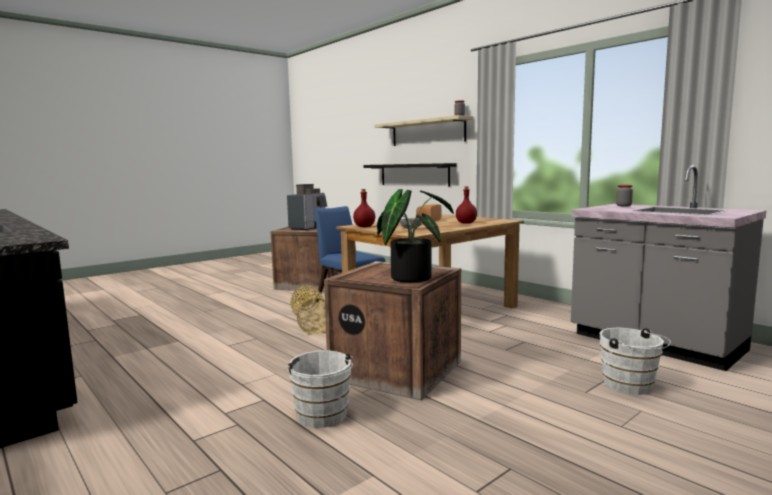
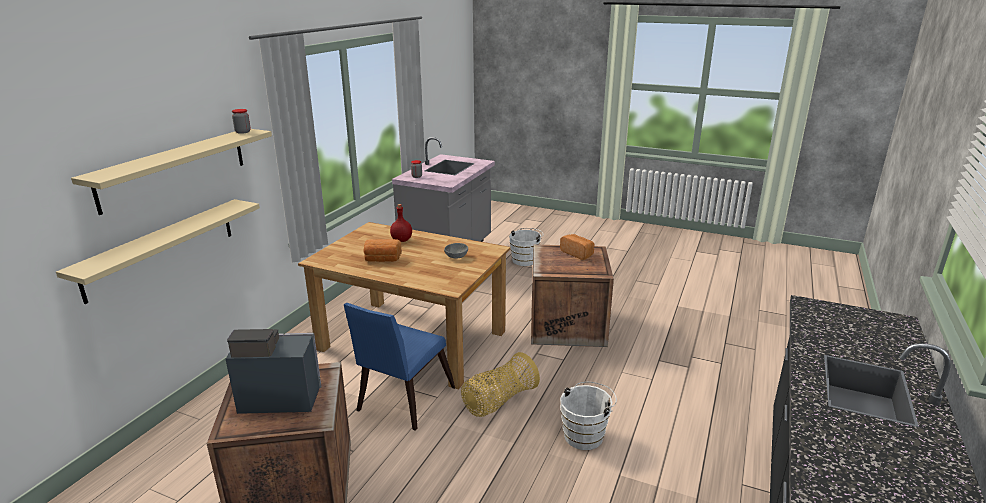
camera: 115 degrees left, 15 degrees up
(322, 417) = (652, 332): white bucket -> white bucket (585, 435)
(364, 226) = (454, 280): red bottle -> none
(410, 277) = (577, 253): potted plant -> bread
(414, 174) = (161, 248): black shelf -> beige shelf

